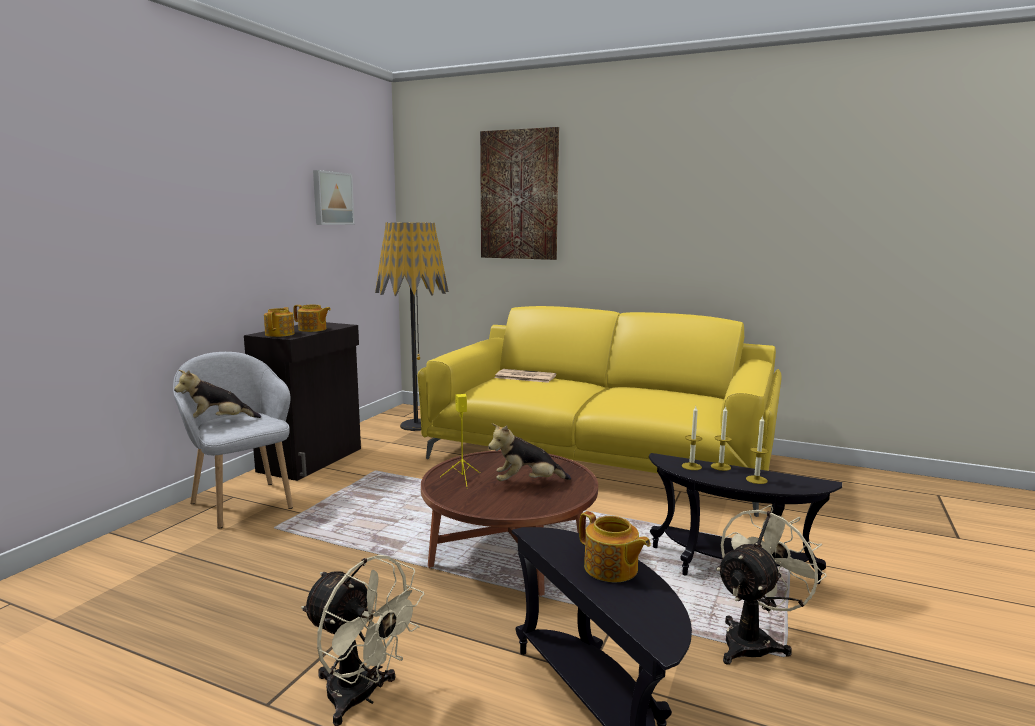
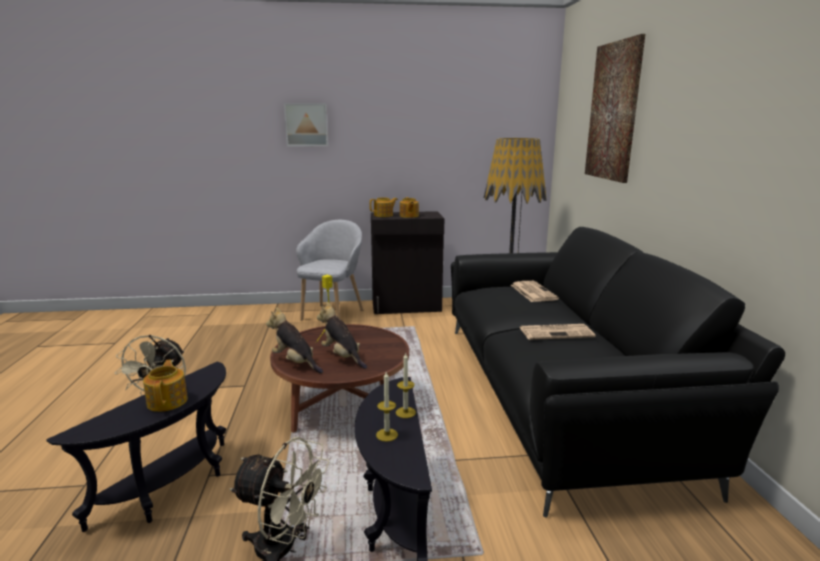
camera: 60 degrees right, 5 degrees up
(218, 422) = (322, 261): plush toy -> plush toy (295, 362)
(332, 198) = (471, 118): picture -> picture (306, 125)
(599, 458) = (560, 394): yellow sofa -> black sofa
(611, 569) = (168, 401): teapot -> teapot turned 150 degrees clockwise
(624, 392) = (557, 332): none -> newspaper
(691, 466) = (392, 399): candle -> none

